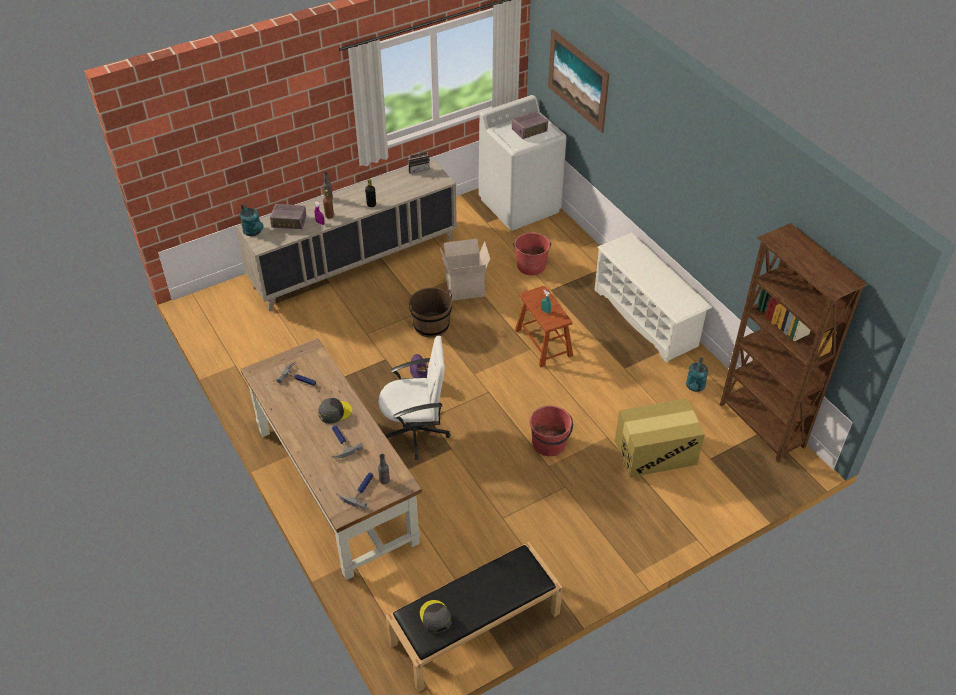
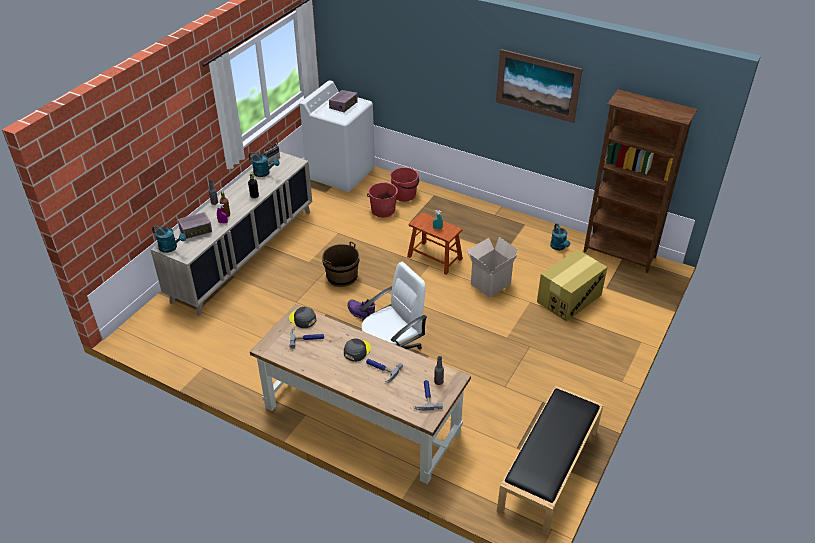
camera: 30 degrees left, 5 degrees down
(400, 182) = (264, 173): none -> turquoise watering can
(435, 617) = (539, 467): grey cap -> grey cap (302, 319)
(465, 287) = (346, 242): cardboard box -> cardboard box (490, 283)
(549, 444) = (495, 323): red bucket -> red bucket (404, 195)
(578, 80) = (377, 52): picture -> picture (537, 85)
(646, 318) = (491, 216): white shoe rack -> none

